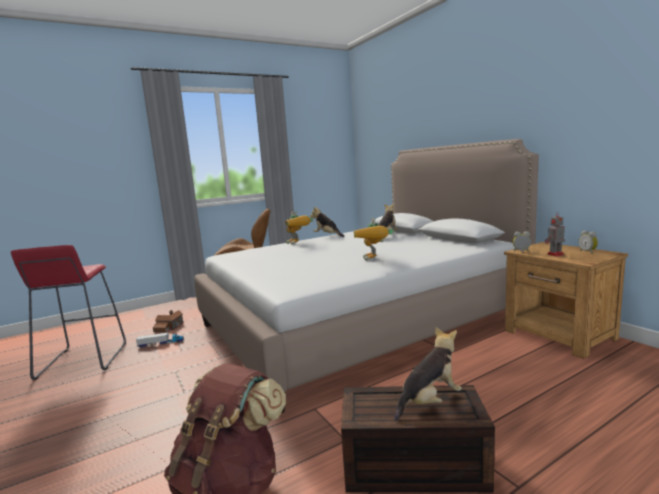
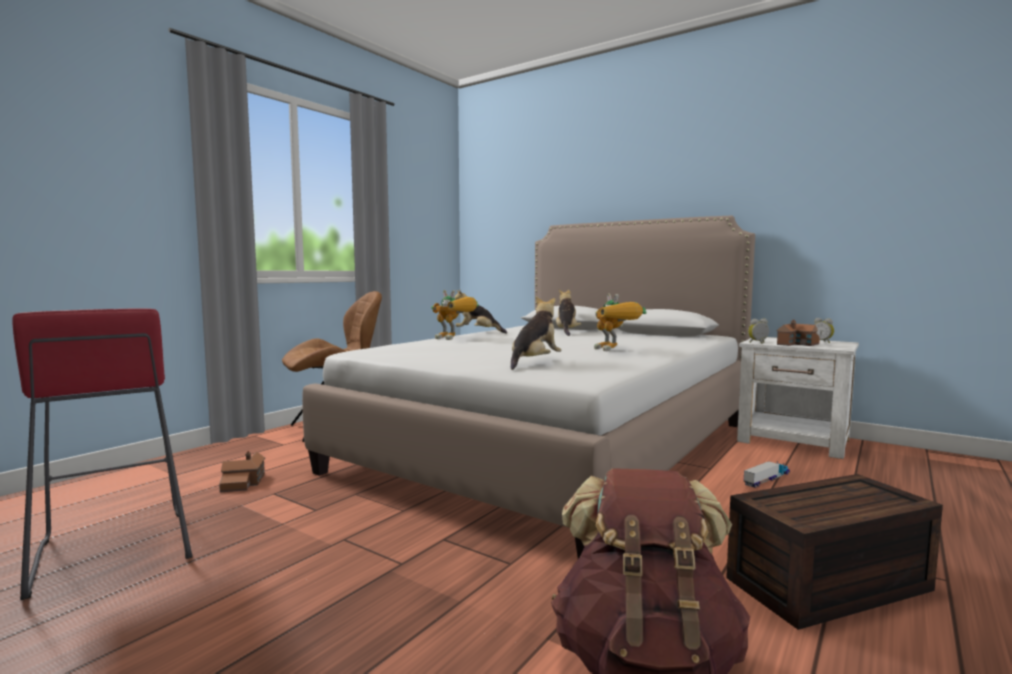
camera: 25 degrees left, 5 degrees down
(161, 343) = (260, 506): toy truck -> toy truck (767, 479)
(429, 401) = (845, 493): plush toy -> plush toy (534, 363)
(554, 255) = (797, 344): toy robot -> toy house
(559, 335) = (794, 441): brown nightstand -> white nightstand

